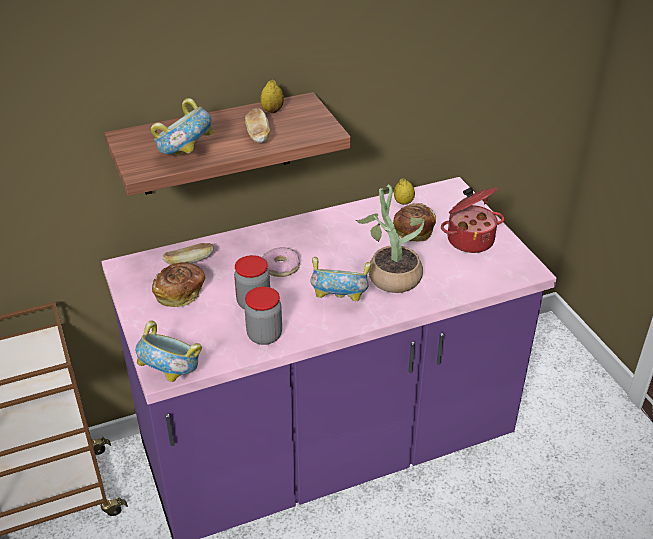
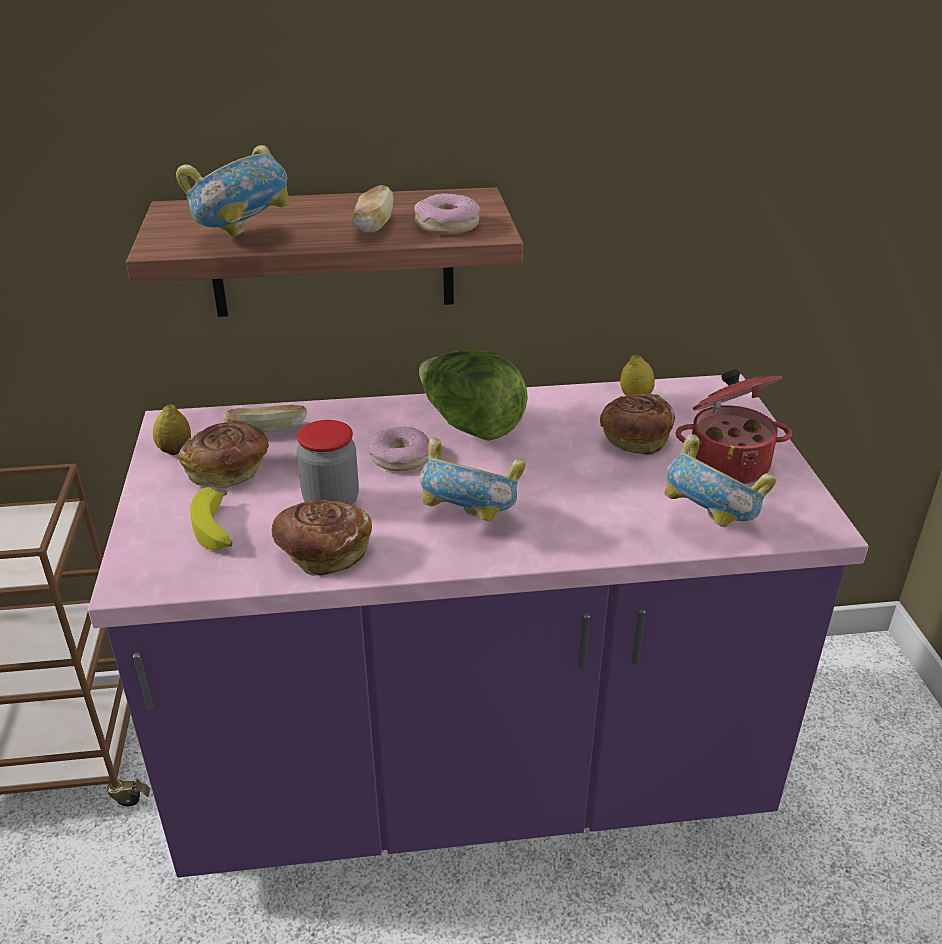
camera: 15 degrees right, 5 degrees down
(171, 374) = (144, 586): bowl -> bowl (709, 524)
(195, 333) = (217, 530): none -> banana
(264, 335) = (322, 553): jar -> bread
(272, 111) = (418, 201): lemon -> lemon (175, 450)
(300, 129) = (446, 225): none -> donut
(313, 239) = (470, 426): none -> lettuce
(390, 274) = (571, 495): potted plant -> none

